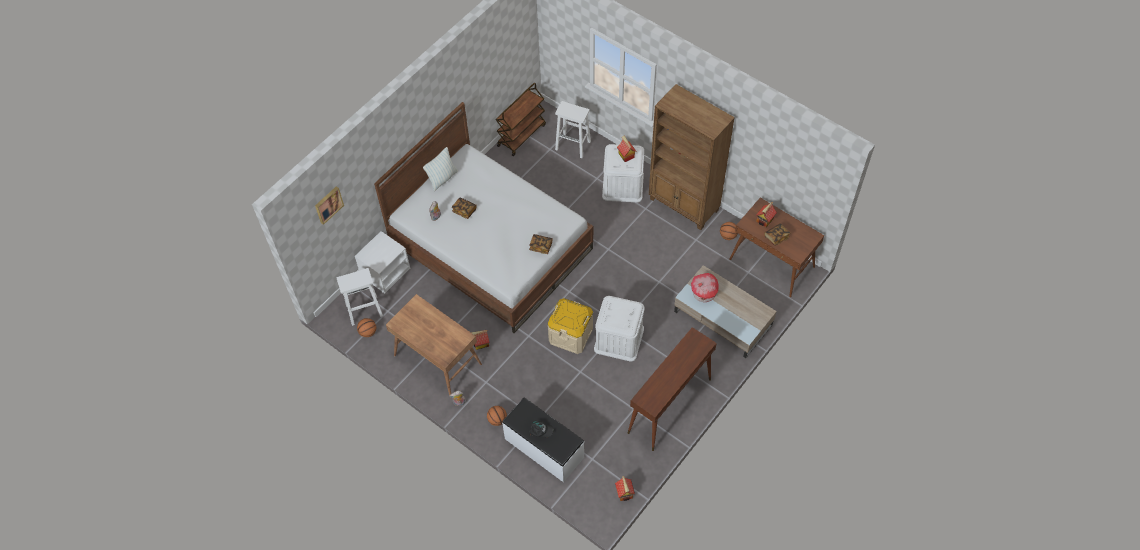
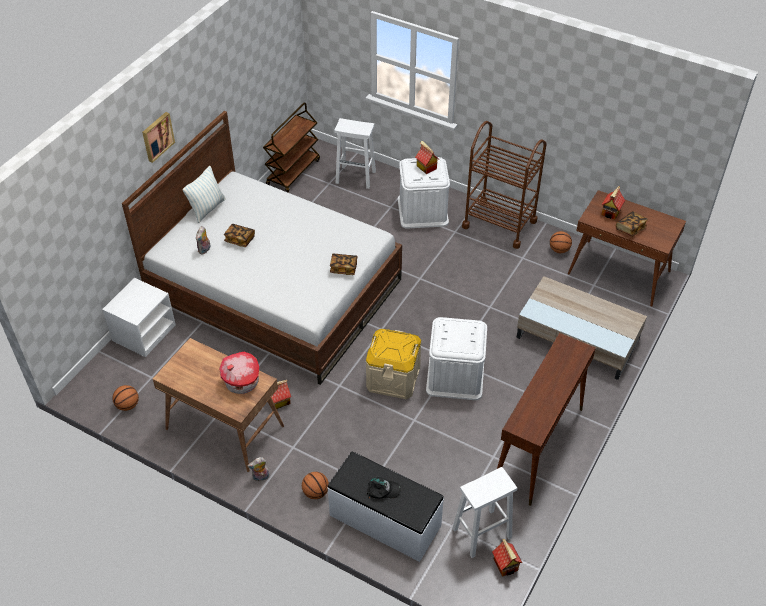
camera: 10 degrees left, 10 degrees down
(328, 204) = (62, 223): picture -> picture (157, 136)
(363, 311) = (119, 380): white stool -> white stool (481, 533)
(684, 205) = (499, 224): brown bookcase -> brown cart
(704, 293) = (553, 306): toy house -> toy house (242, 382)

